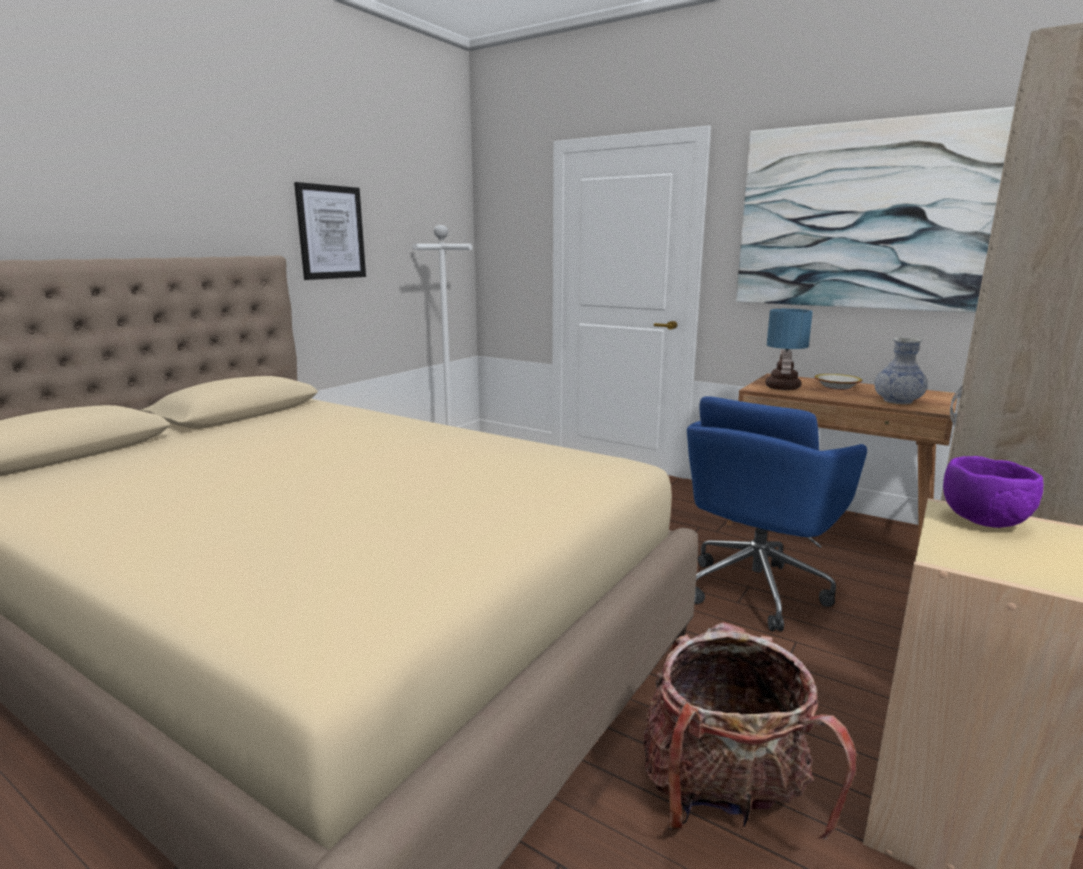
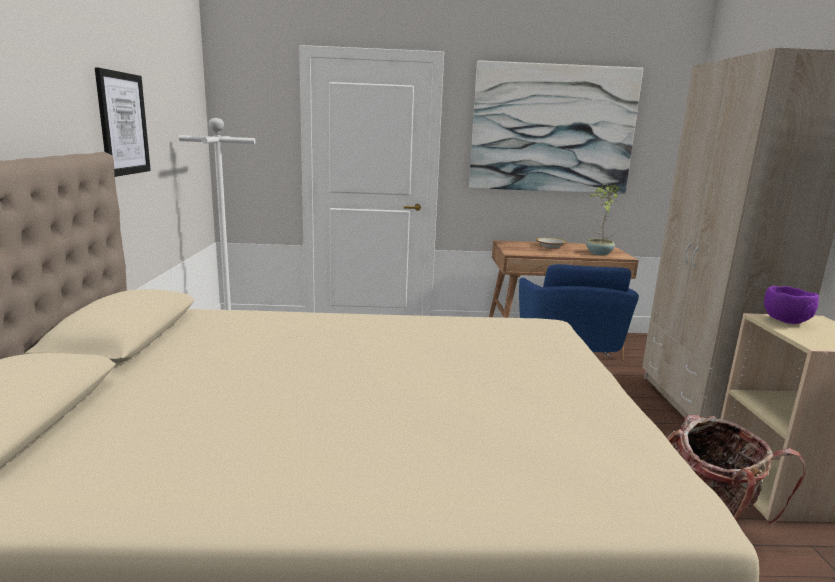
camera: 35 degrees left, 0 degrees up
(783, 387) = (525, 250): table lamp -> none
(897, 401) = (598, 253): vase -> potted plant

